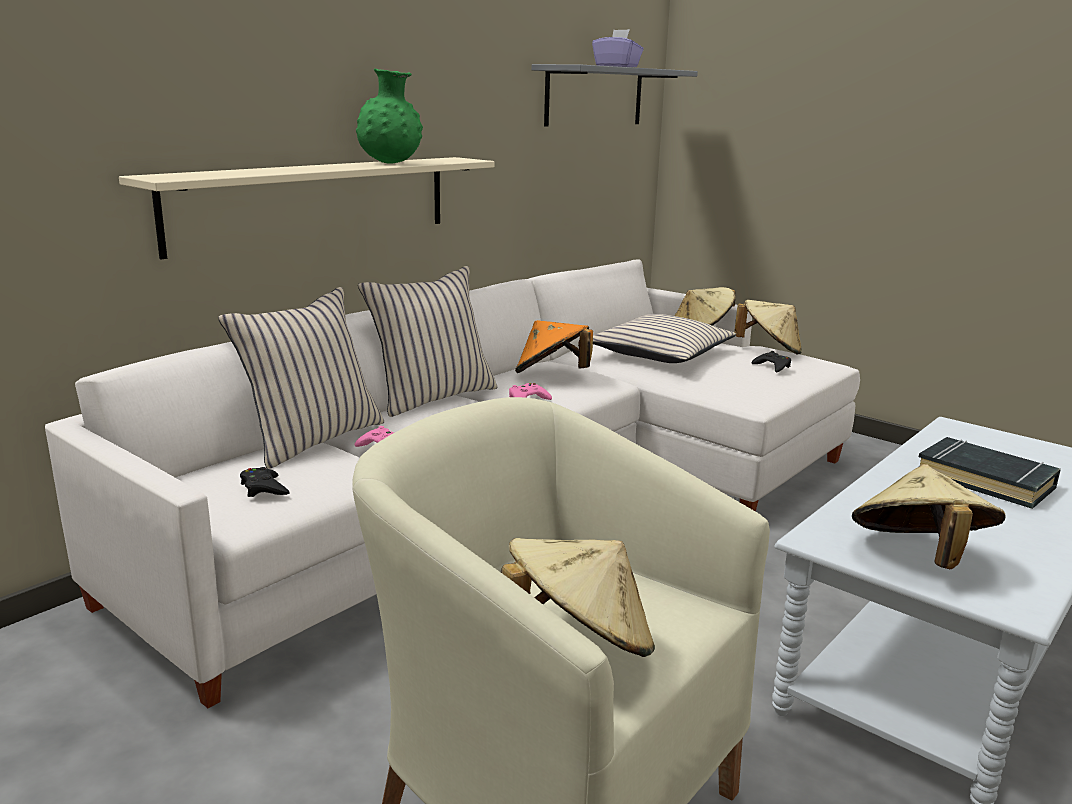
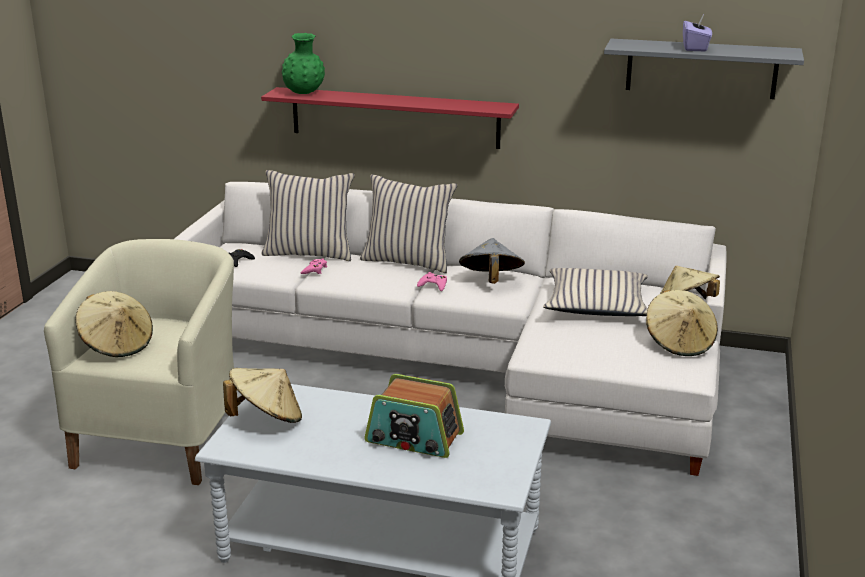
camera: 65 degrees right, 5 degrees up
(315, 202) = (394, 117): beige shelf -> red shelf
(390, 163) = (433, 102): green vase -> green vase (304, 93)
(551, 375) = (490, 281): orange hat -> grey hat
(772, 366) = (622, 348): black game controller -> none
(985, 480) = (414, 438): black book -> radio

